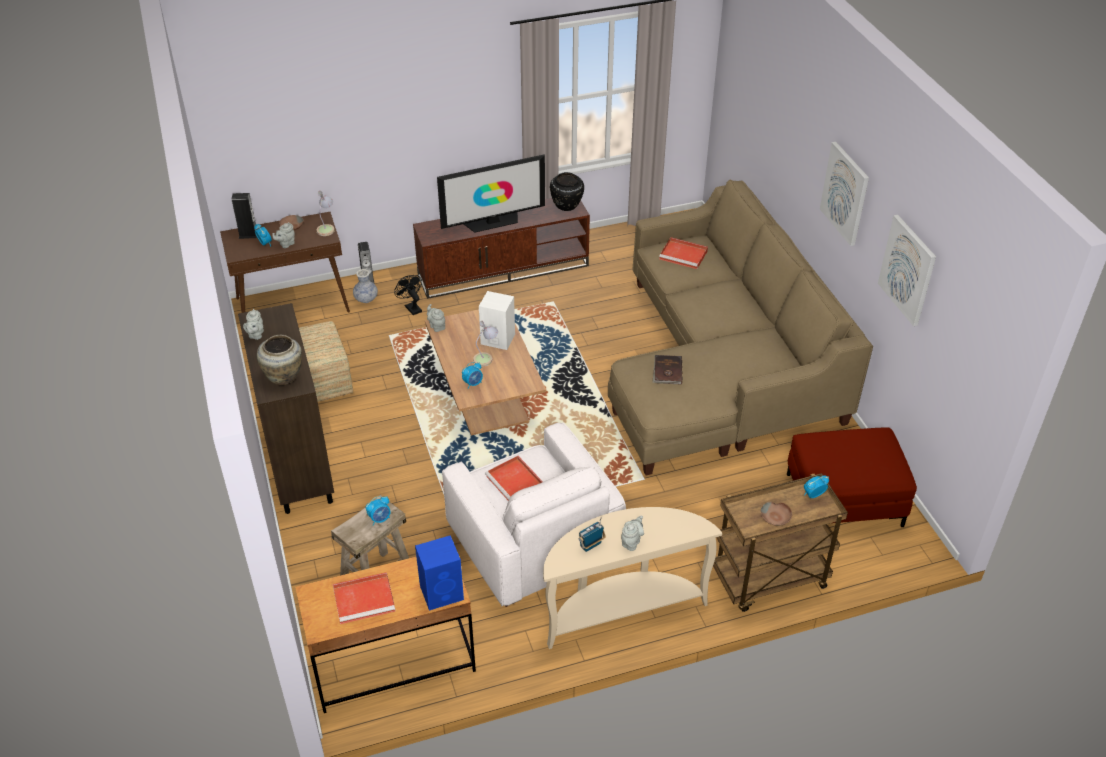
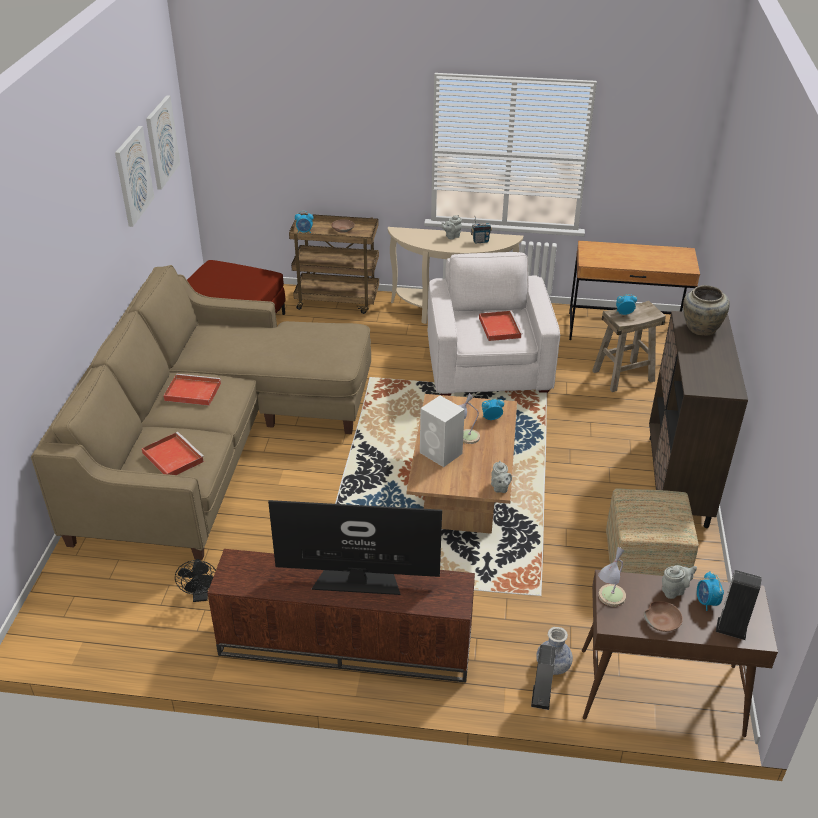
camera: 155 degrees left, 5 degrees down
(255, 335) = (727, 372): grey teapot -> none
(365, 599) = (650, 257): red tray -> red tray (191, 392)
(411, 307) = (496, 628): black fan -> black fan (201, 596)
(443, 592) = (594, 248): blue speaker -> none
(566, 206) = (240, 573): black vase -> none
(667, 371) = (315, 348): brown book -> none
(845, 193) = (87, 227): picture -> picture (161, 142)

